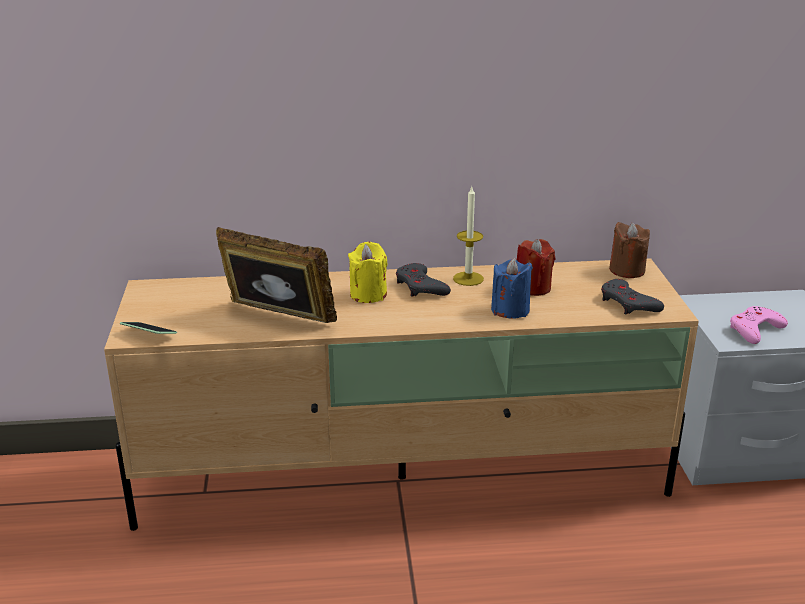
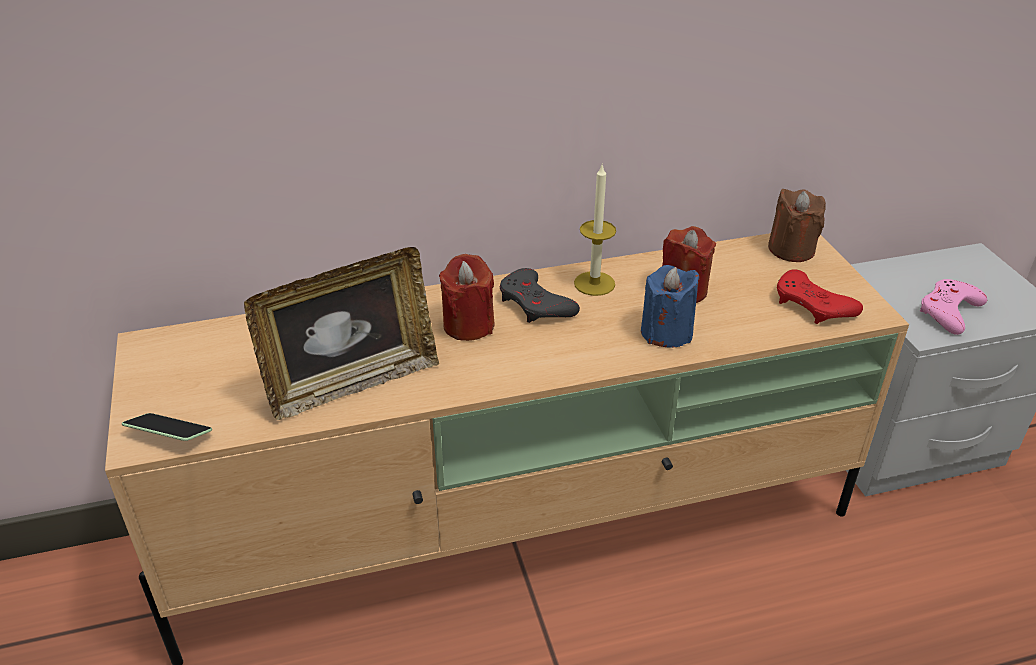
camera: 10 degrees left, 10 degrees up
(277, 319) = (352, 383): picture frame -> picture frame turned 135 degrees clockwise
(368, 294) = (468, 325): yellow candle -> red candle
(628, 303) = (813, 304): grey game controller -> red game controller

